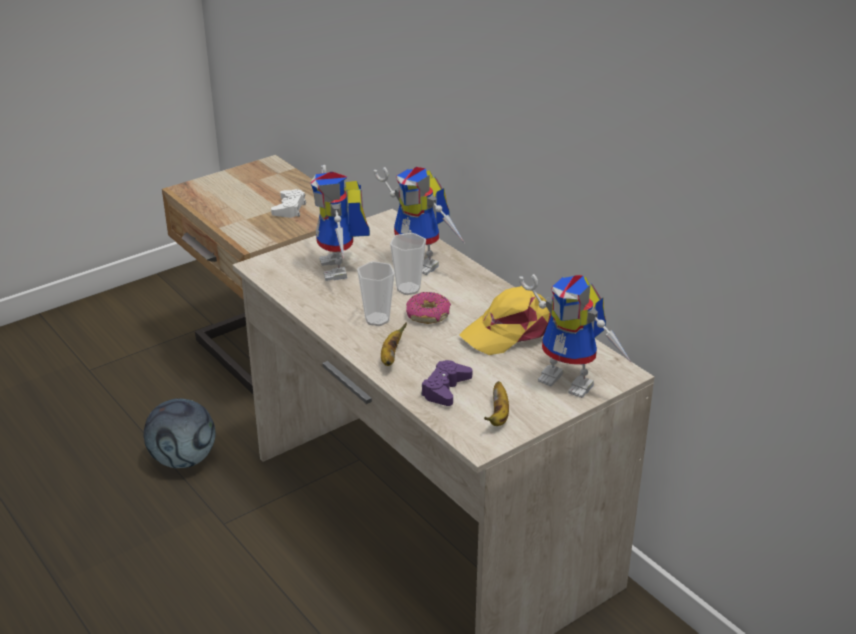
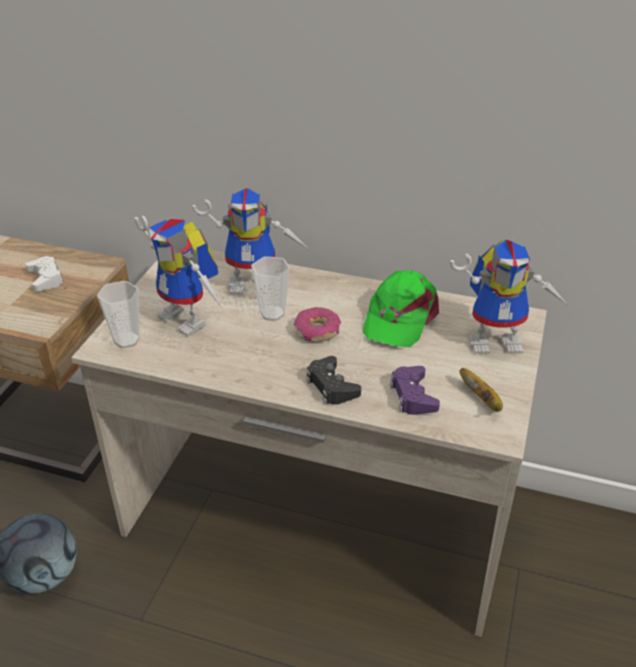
camera: 35 degrees left, 5 degrees up
(377, 319) = (278, 355): cup -> cup (126, 340)
(390, 356) = (331, 386): banana -> black game controller
(509, 330) = (399, 317): yellow cap -> green cap

